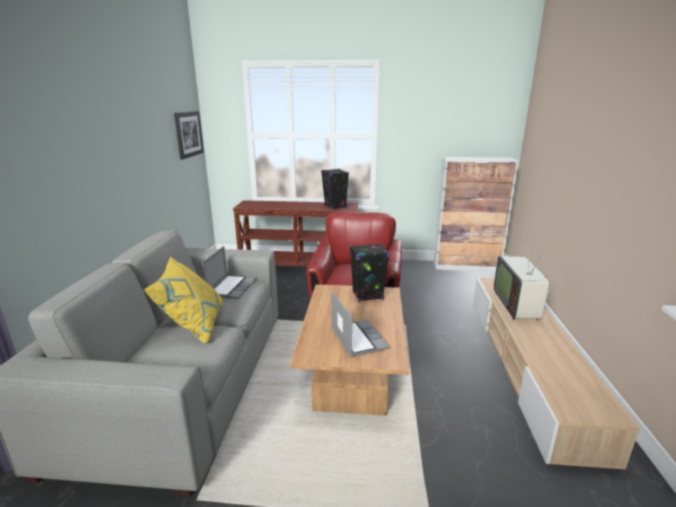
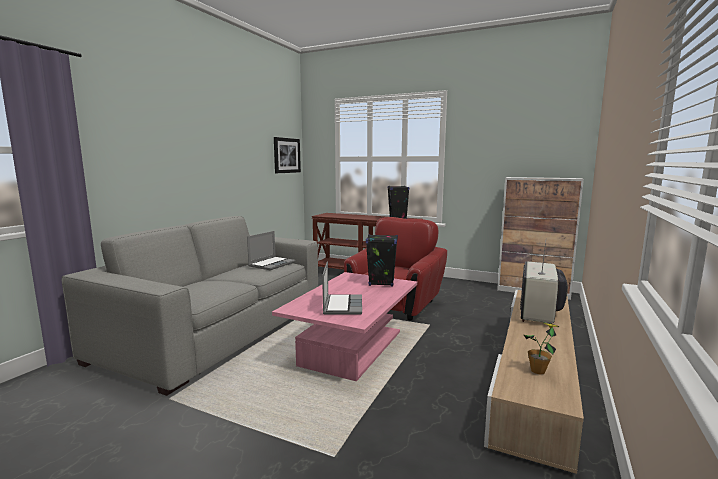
camera: 20 degrees right, 10 degrees down
(193, 325) = (223, 280): yellow pillow -> none
(352, 371) = (352, 347): brown coffee table -> pink coffee table
(569, 380) = (538, 371): none -> potted plant

